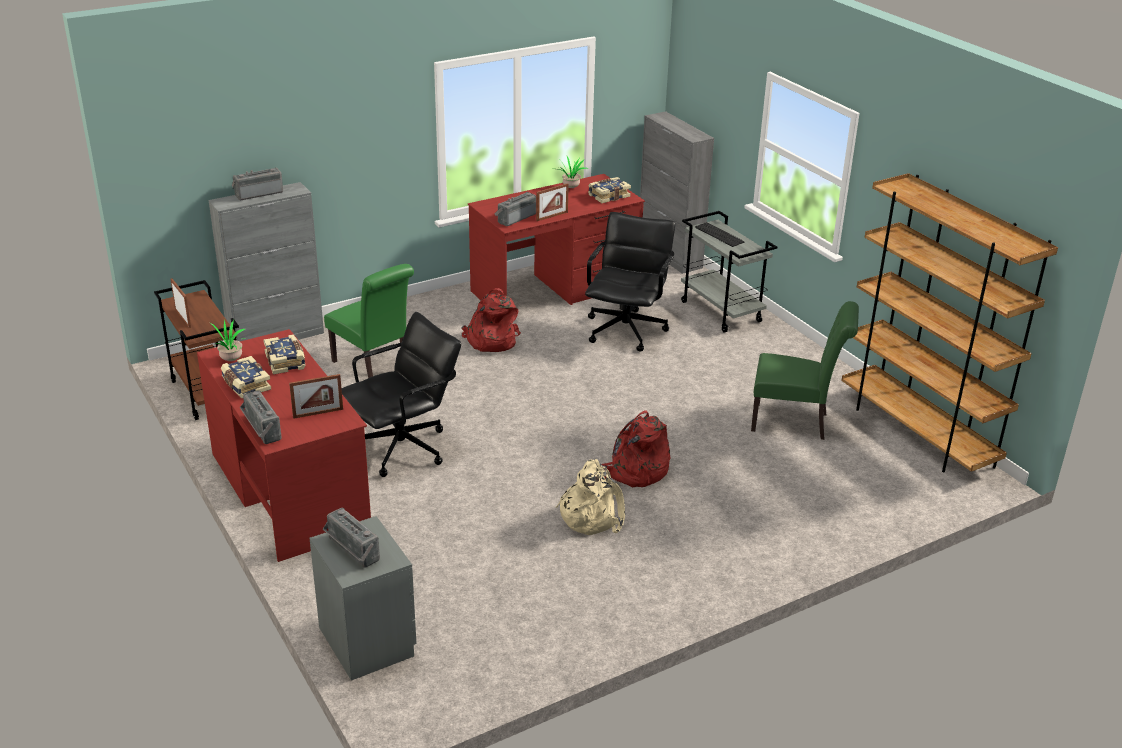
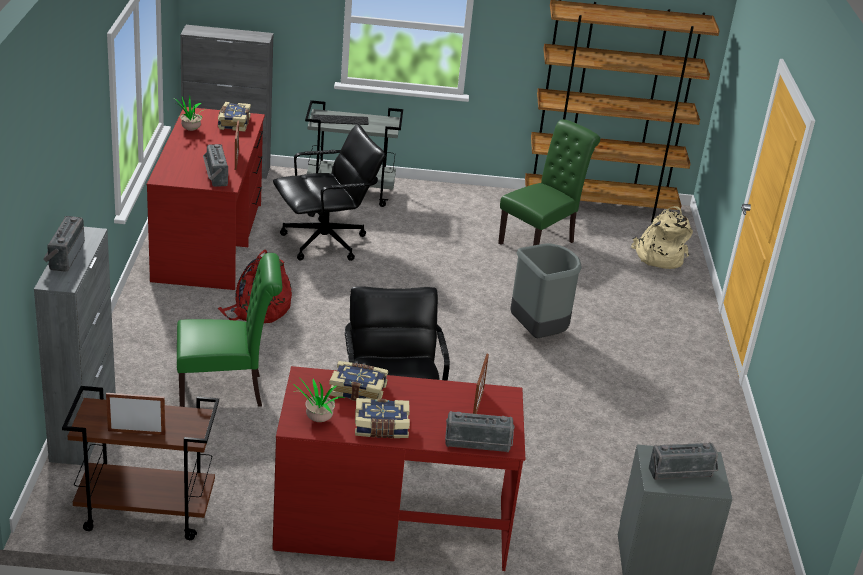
camera: 60 degrees left, 0 degrees up
(592, 515) = (580, 378): beige backpack -> beige backpack (658, 257)
(626, 330) = (325, 243): black office chair -> black office chair turned 105 degrees clockwise
(634, 471) = (538, 334): red backpack -> grey trash can

